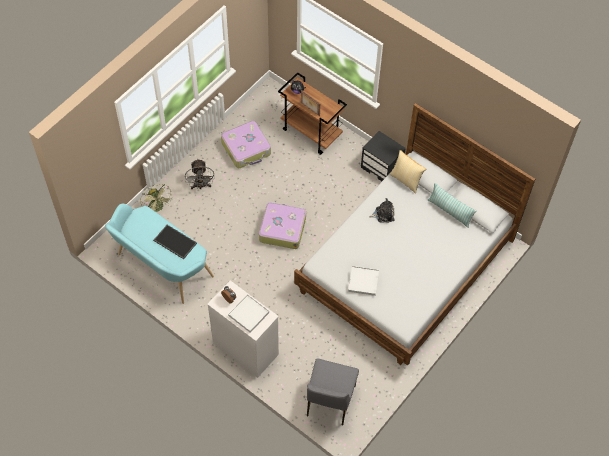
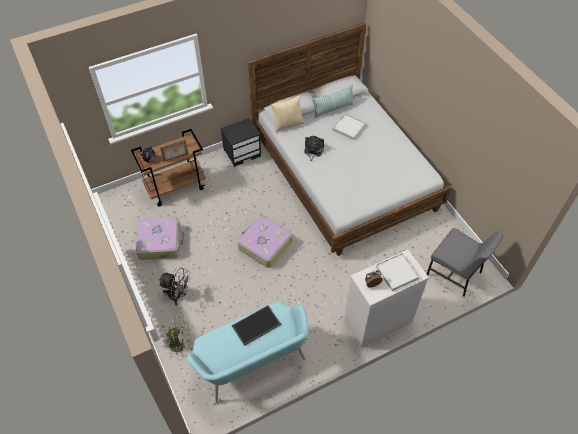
camera: 65 degrees left, 5 degrees down
(363, 281) = (374, 188): white tray -> white tray (348, 127)

